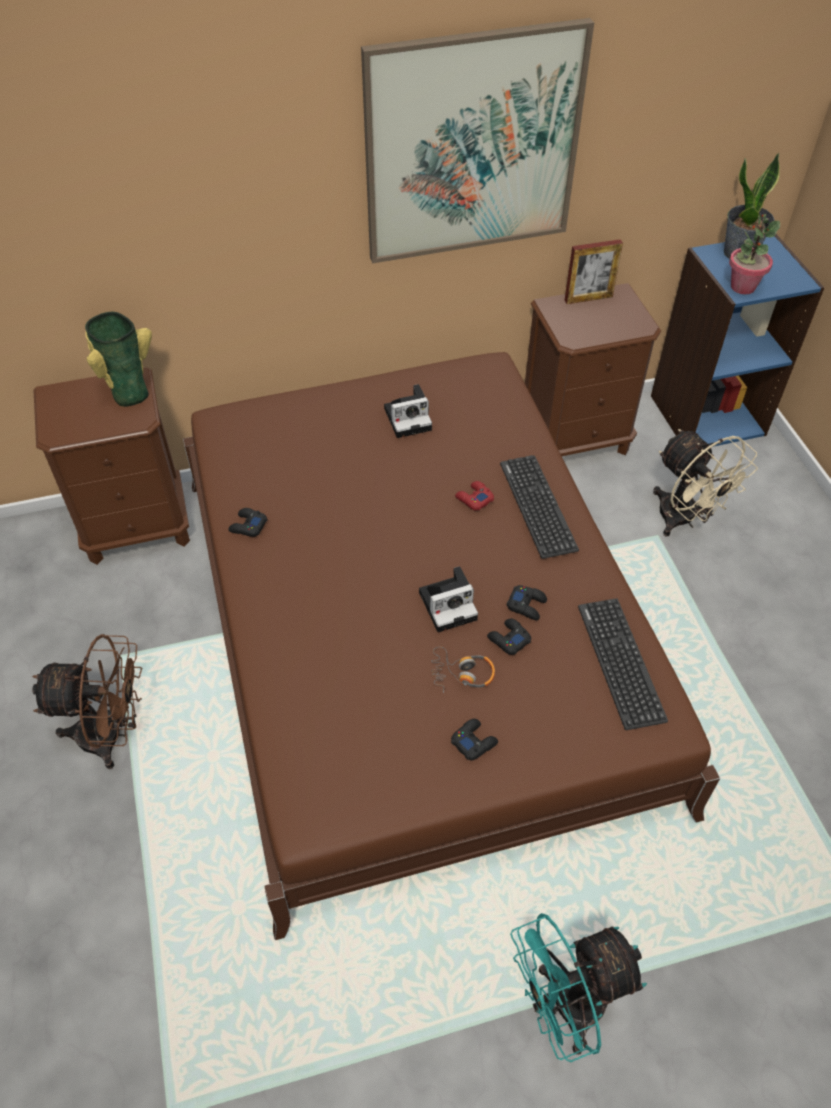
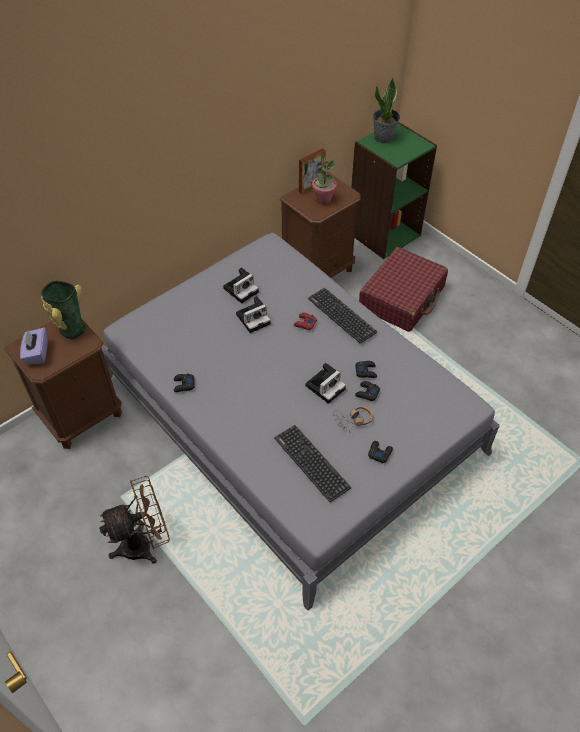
camera: 25 degrees left, 0 degrees up
(66, 410) = (37, 353): none -> purple tissue box
(403, 465) = (254, 318): none -> camera
(415, 633) = (290, 415): brown bed -> grey bed
(472, 146) = (238, 118): picture -> none
(565, 1007) = (473, 574): turquoise fan -> none
(620, 662) = (429, 383): keyboard -> keyboard (311, 463)
(684, 520) = (402, 298): beige fan -> red suitcase
(707, 414) = (383, 233): blue bookcase -> green bookcase
(742, 287) = (395, 156): potted plant -> potted plant (323, 199)

